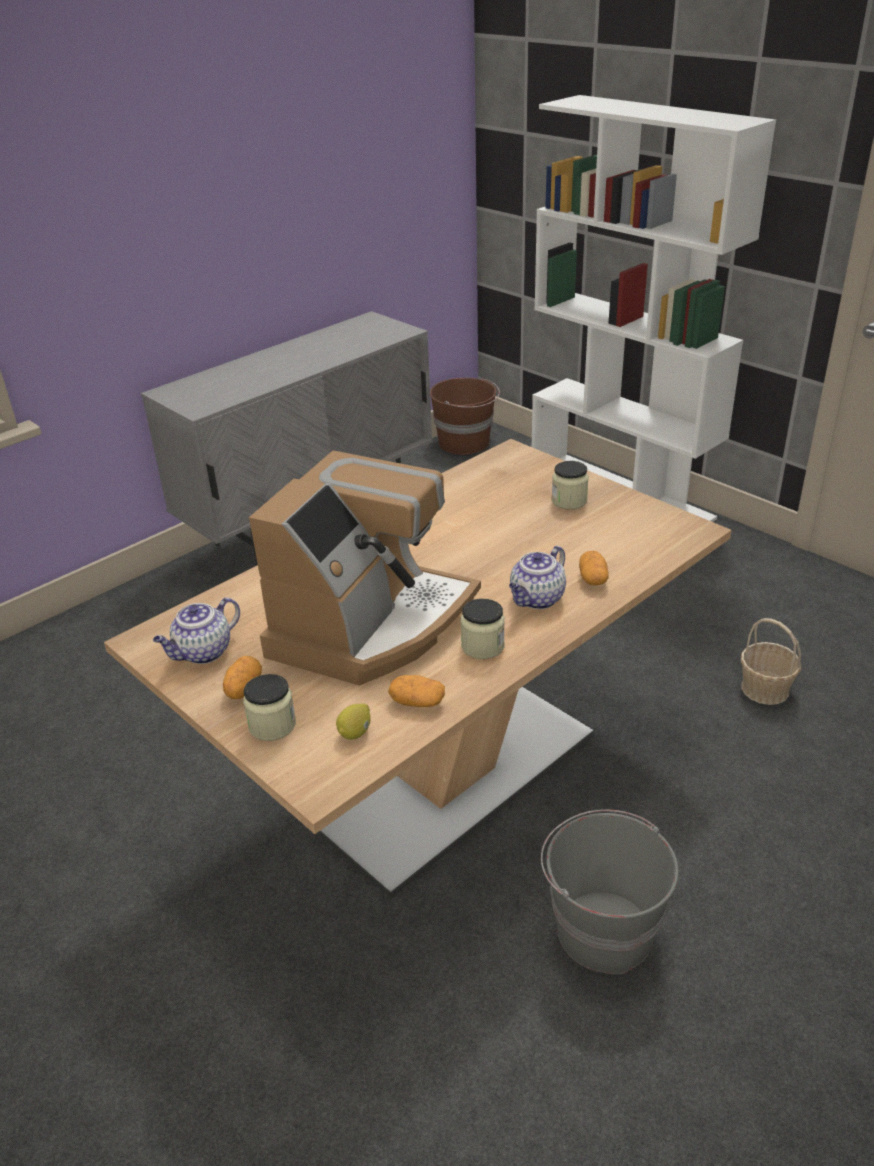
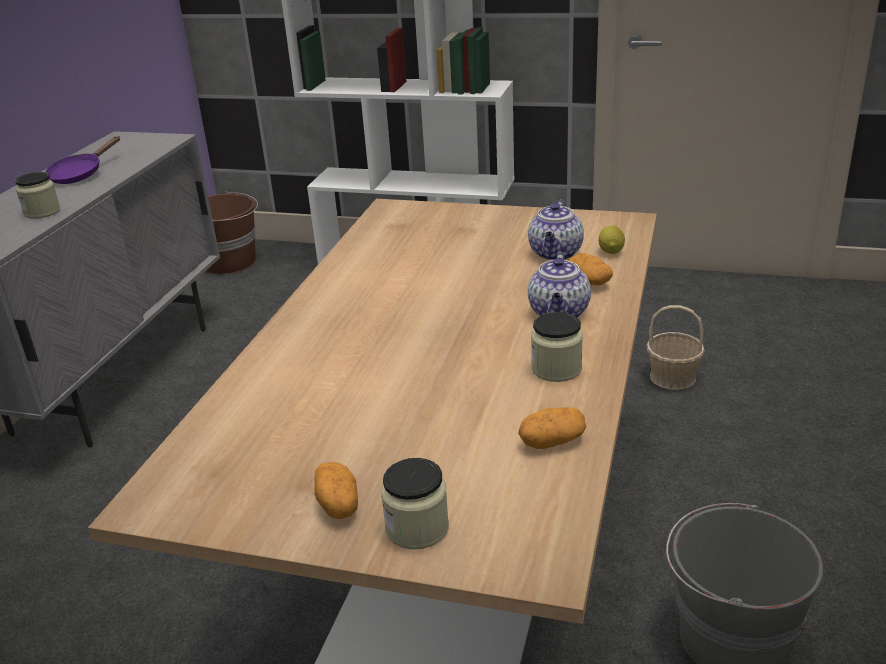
camera: 30 degrees left, 5 degrees down
(203, 653) = (244, 488): teapot -> teapot (556, 254)
(312, 351) = (80, 174): none -> purple frying pan
(355, 732) = (521, 496): lemon -> lemon (611, 251)
(371, 625) = (418, 390): coffee machine -> none
(569, 501) = (492, 230): jar -> jar (42, 212)

